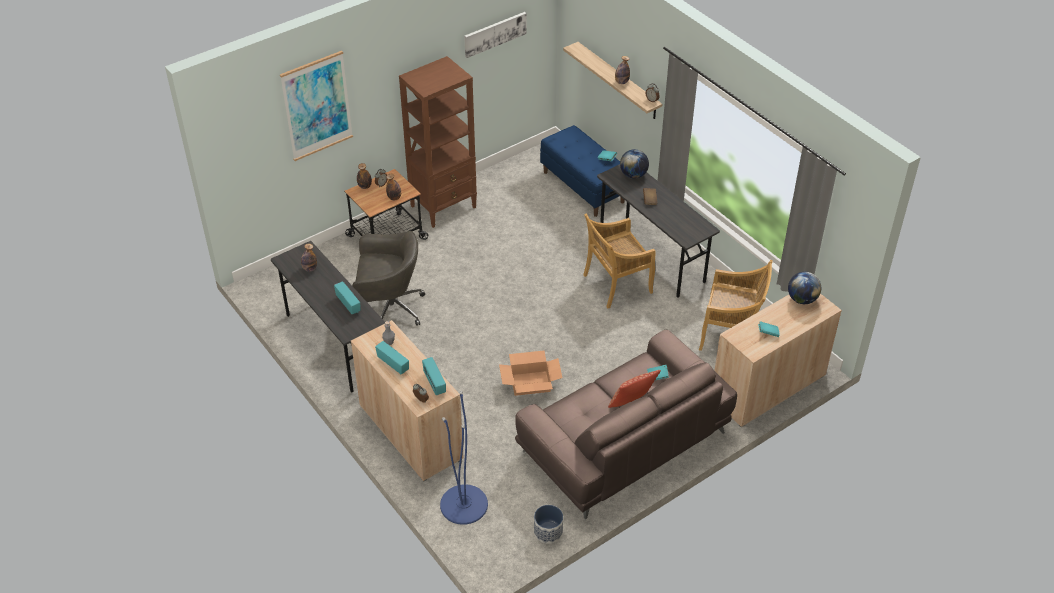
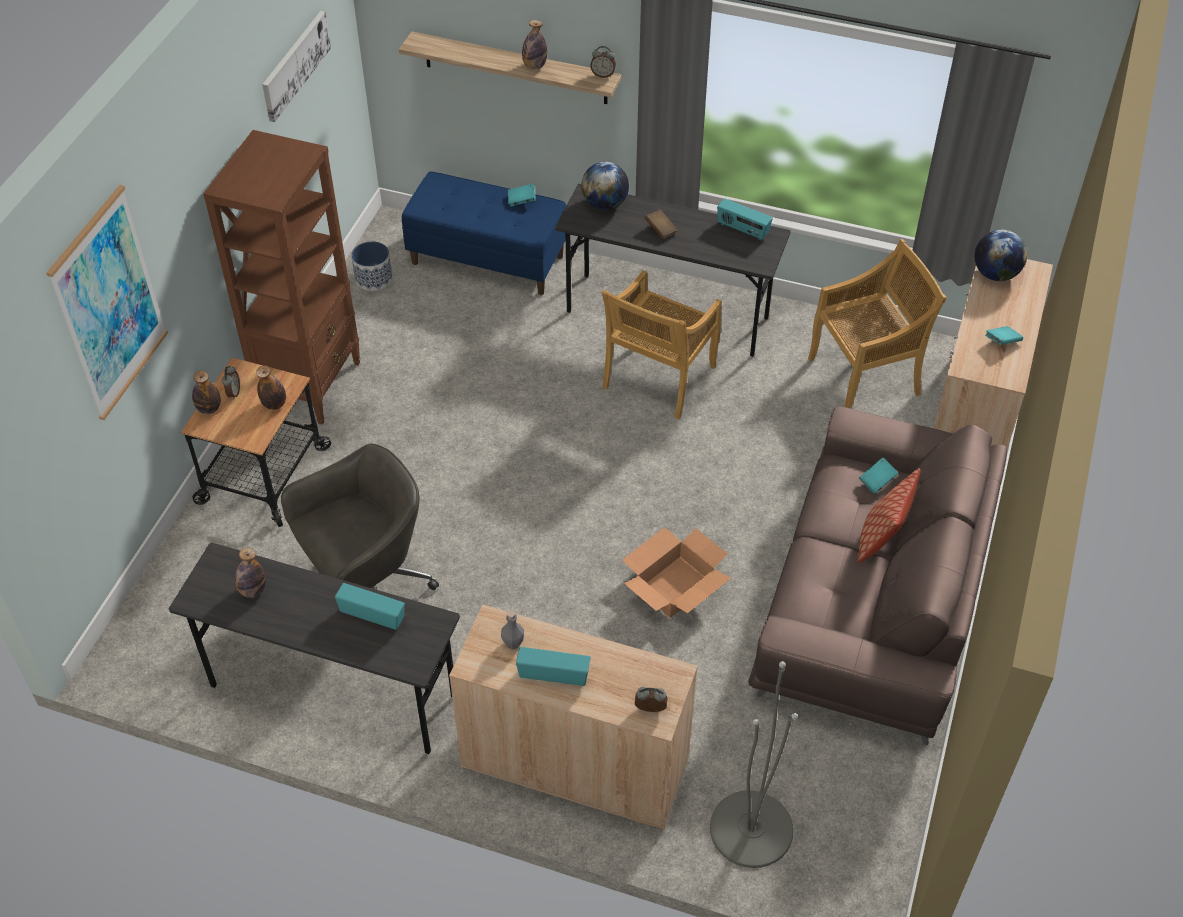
camera: 35 degrees left, 5 degrees up
(434, 383) = (643, 670): radio -> radio (742, 230)
(464, 504) = (751, 829): blue floor lamp -> grey floor lamp
(548, 532) = (899, 796): planter -> planter (374, 279)

